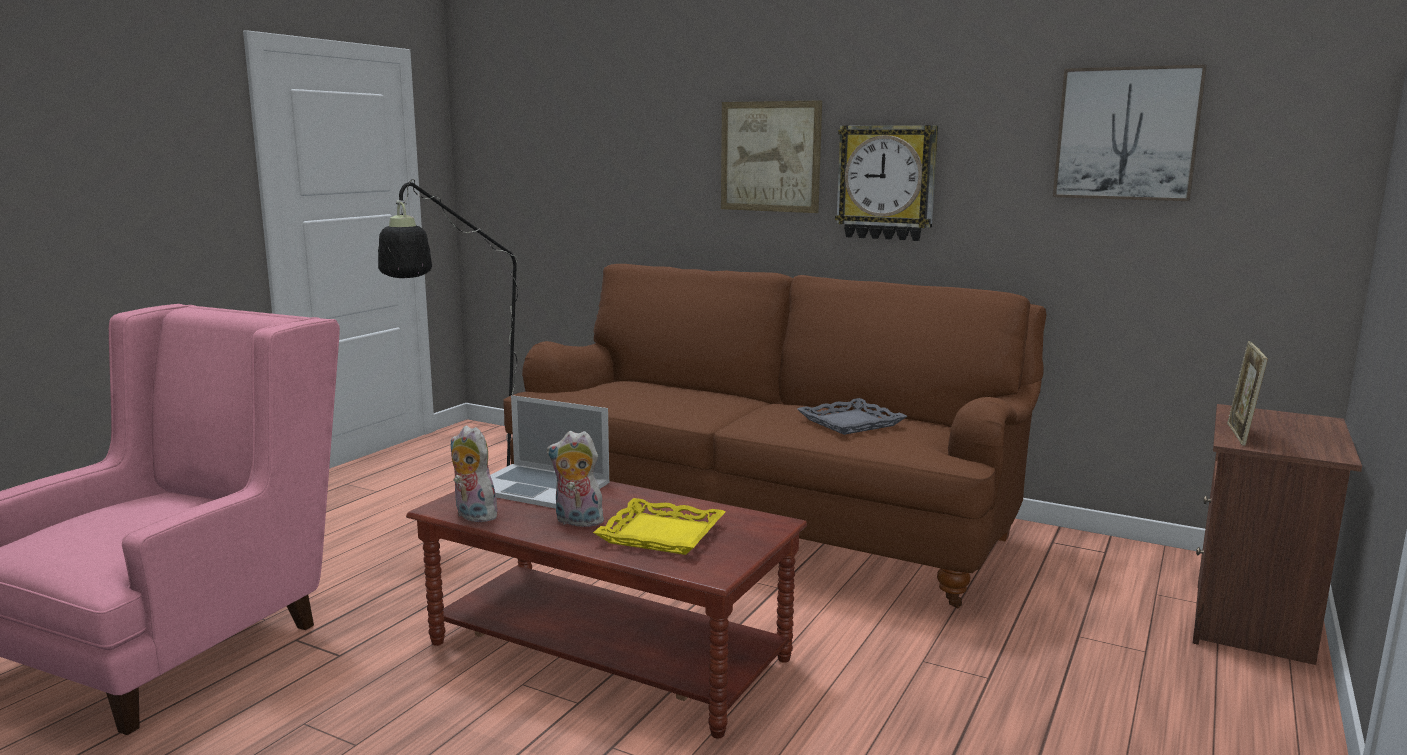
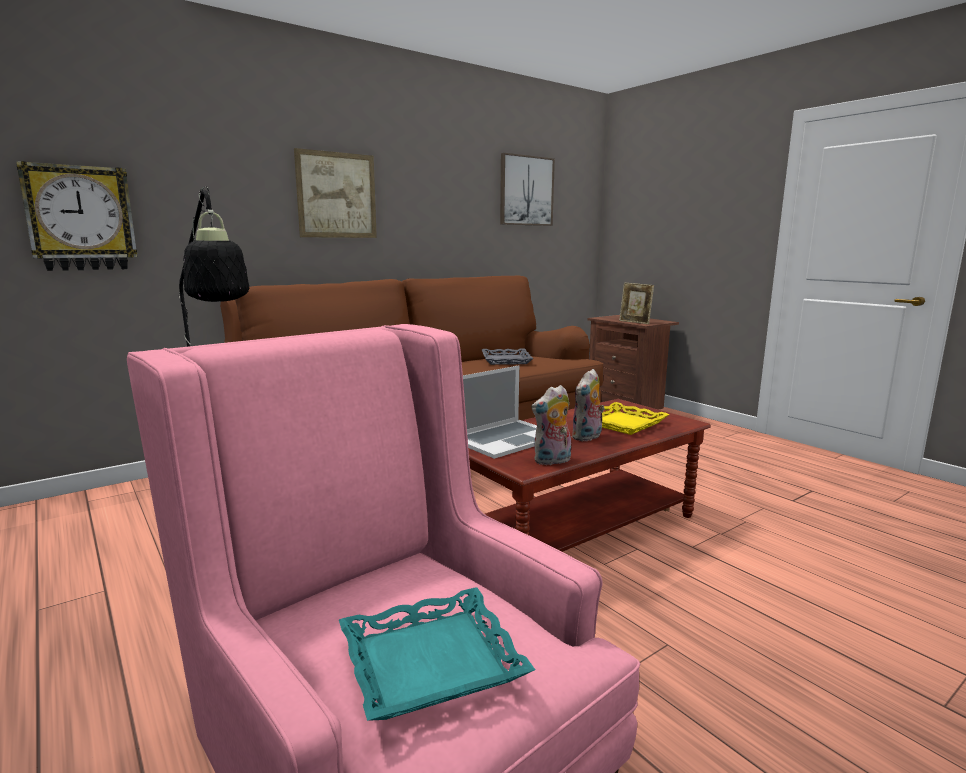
camera: 65 degrees left, 0 degrees up
(79, 531) = (431, 662): none -> turquoise tray
(886, 182) = (417, 216): wall clock -> wall clock (80, 218)

